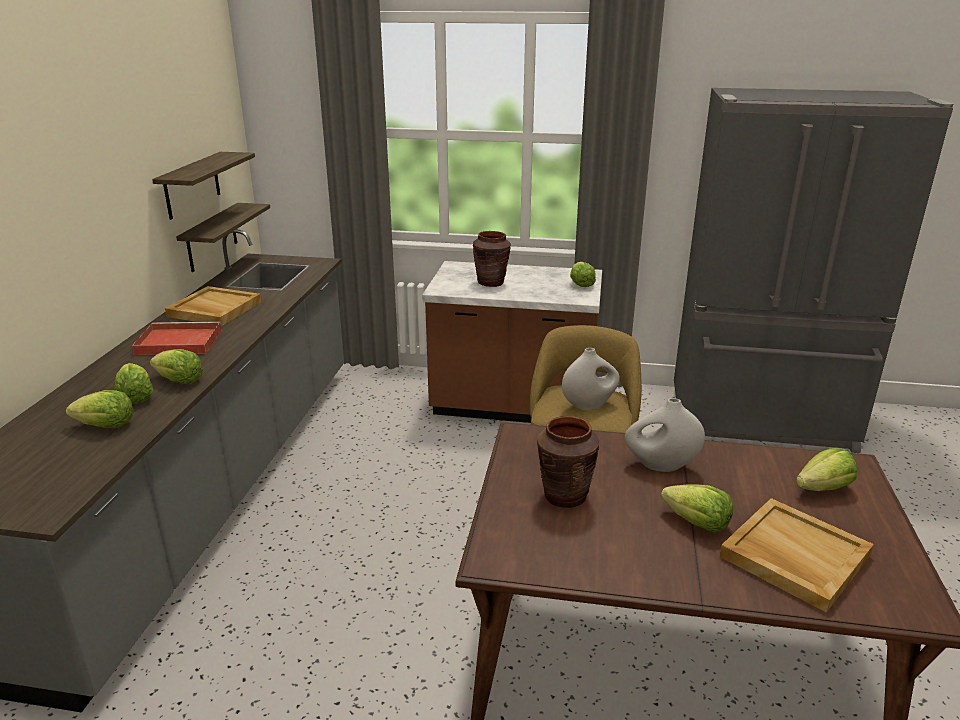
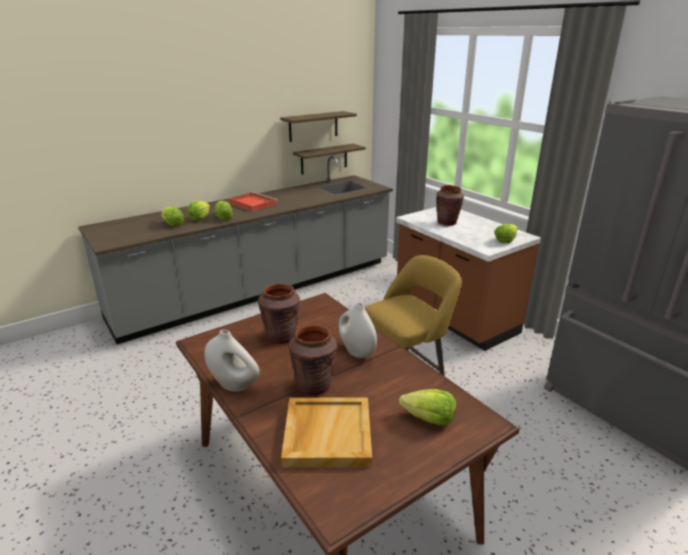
camera: 45 degrees right, 0 degrees up
(214, 309) = (291, 195): beige tray -> none
(589, 405) = (406, 311): white vase -> white vase (234, 385)
(696, 523) = (314, 386): lettuce -> brown vase

